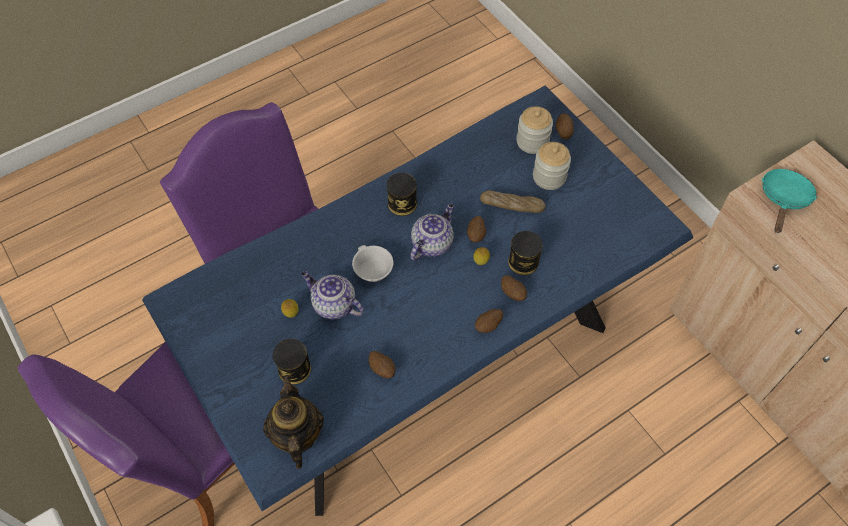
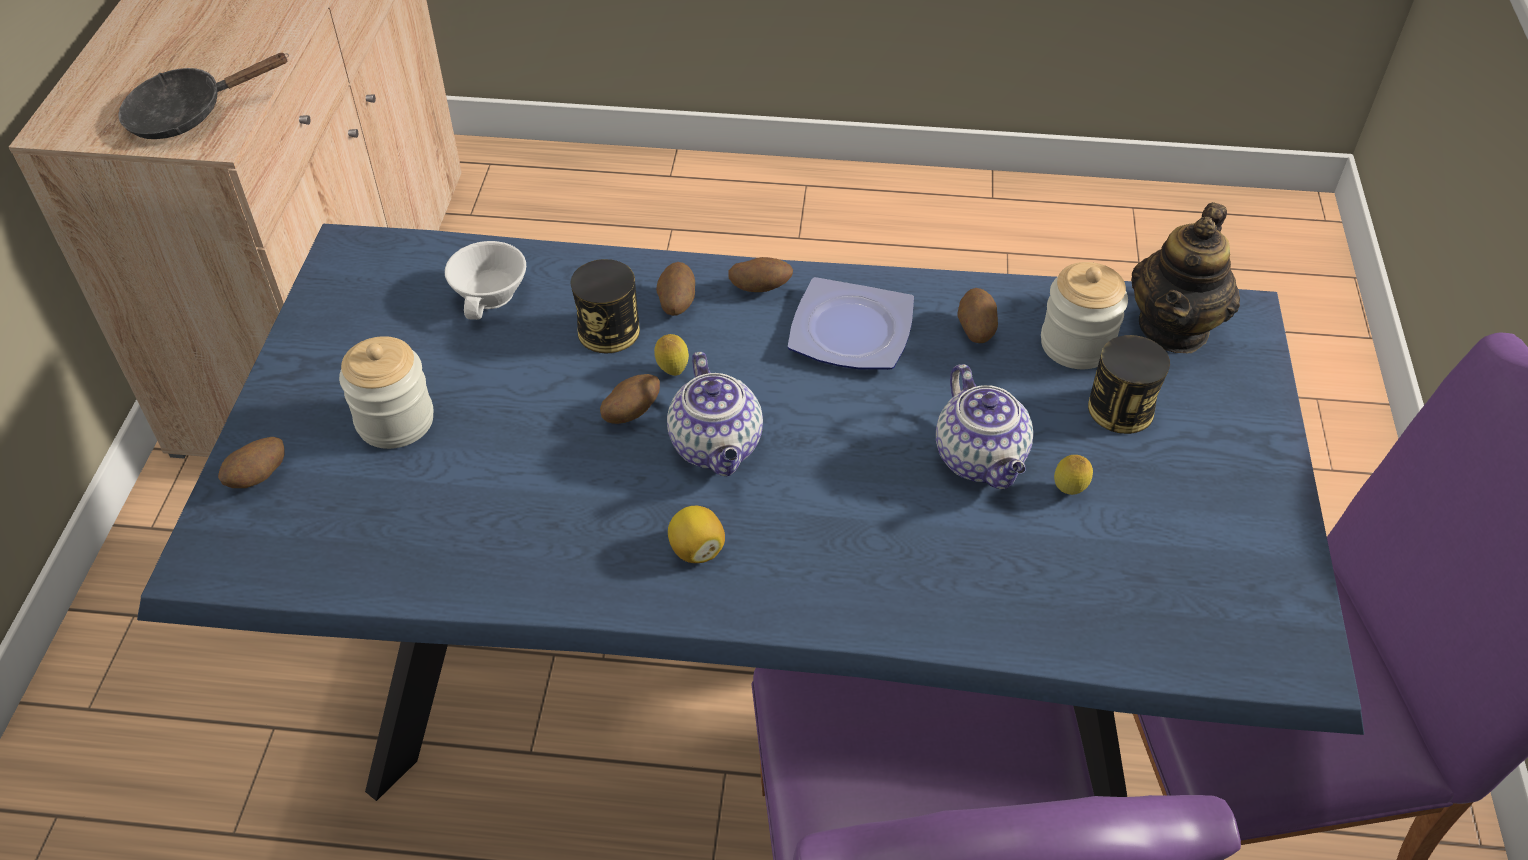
camera: 140 degrees left, 10 degrees down
(371, 271) = (867, 470): white cup -> white cup (492, 295)
(402, 203) = (696, 549): can -> lemon
(431, 331) = (853, 330): none -> plate
(432, 243) = (717, 447): teapot -> teapot turned 90 degrees counterclockwise
(512, 205) = (515, 419): bread -> none
(532, 141) = (332, 499): jar -> jar (1076, 344)
(783, 199) = (188, 114): turquoise frying pan -> black frying pan

